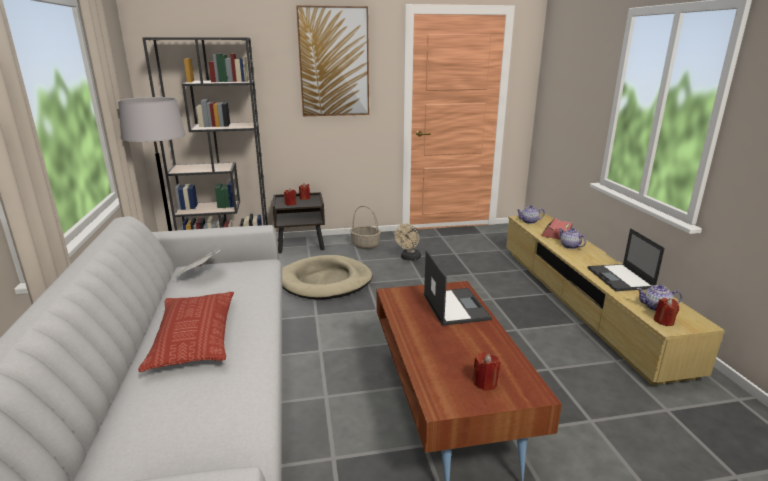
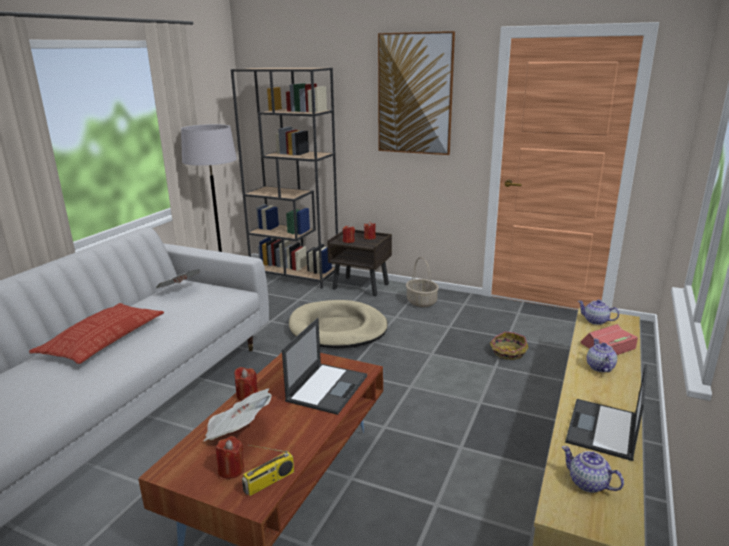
camera: 35 degrees right, 0 degrees up
(409, 258) = (448, 328): beige fan -> none
(442, 357) = (238, 430): none -> newspaper
(467, 263) = (507, 352): none -> basket
(523, 378) = (269, 482): none -> radio
(664, 321) = (568, 504): red candle -> red candle (247, 395)

